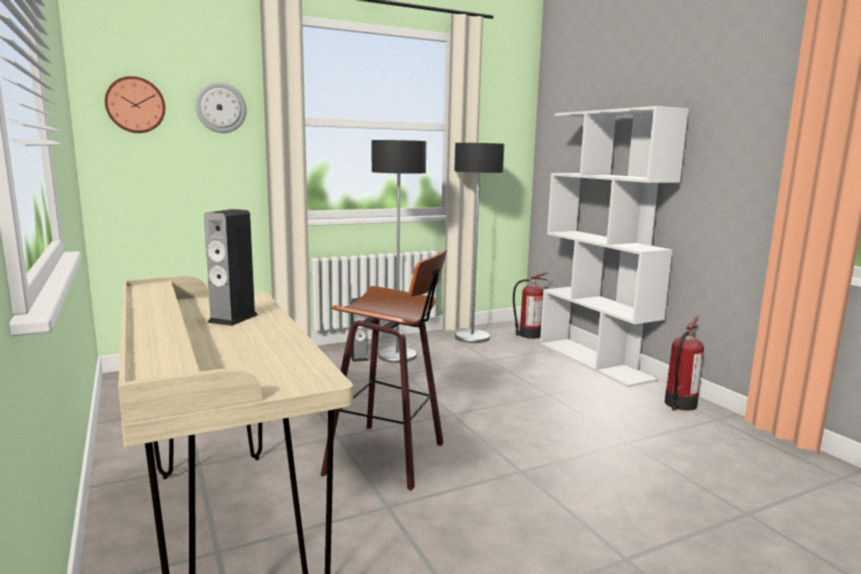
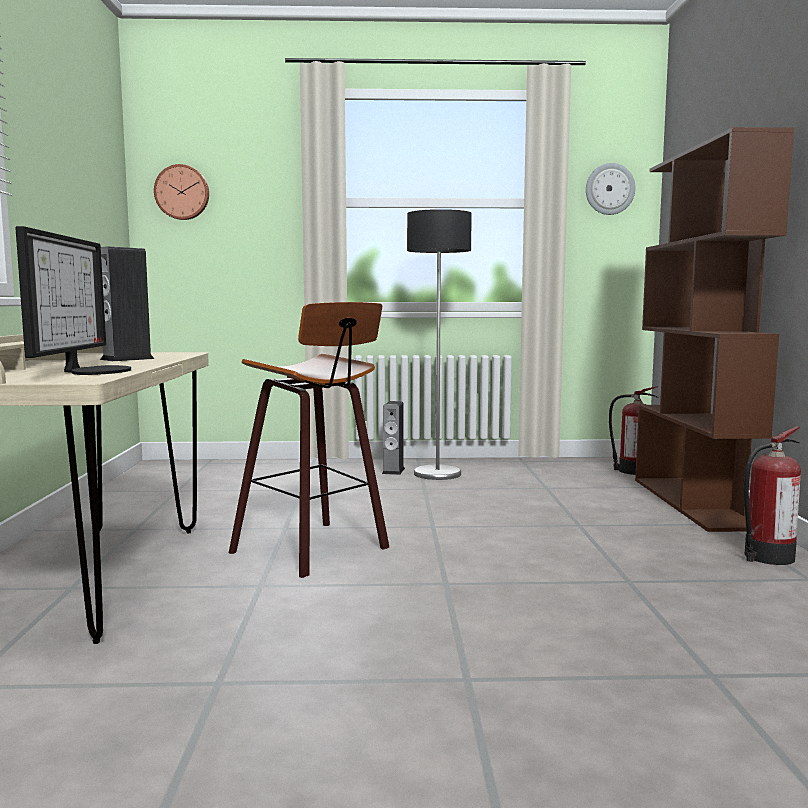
camera: 25 degrees right, 5 degrees down
(221, 108) = (263, 191): wall clock -> wall clock (609, 189)
(274, 355) = (92, 371): none -> monitor
(472, 337) = (551, 467): floor lamp -> none
(595, 361) = (693, 503): white bookcase -> brown bookcase

